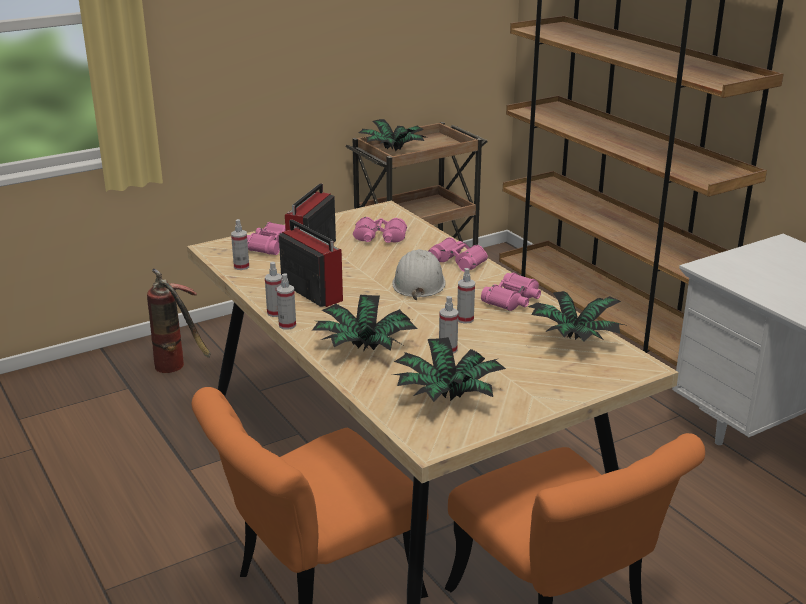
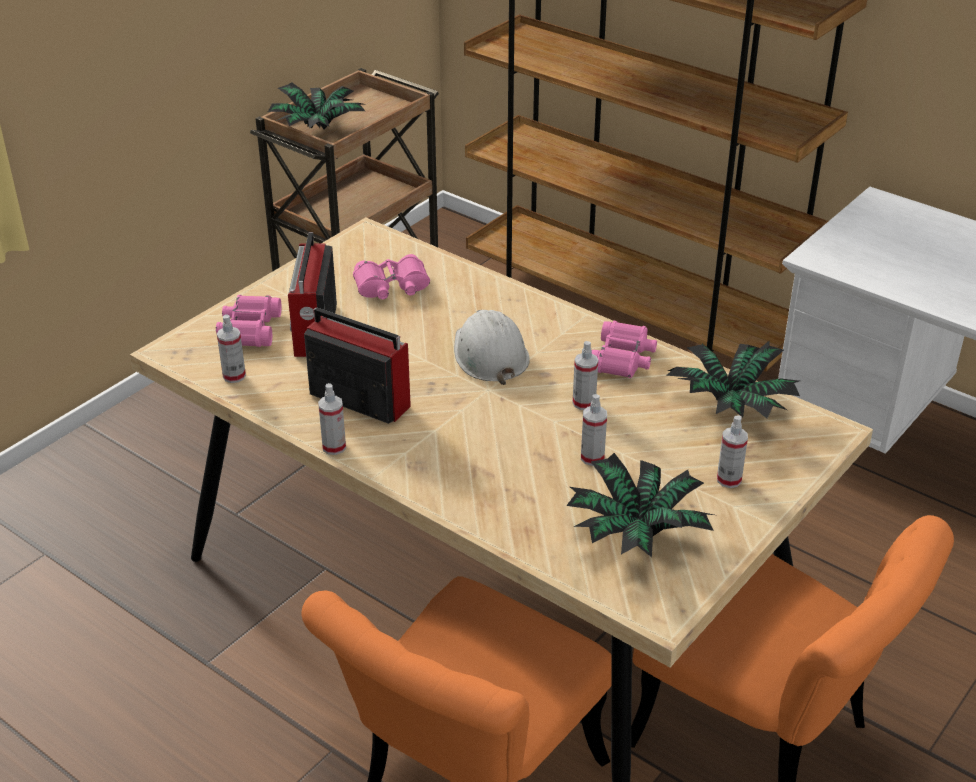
camera: 20 degrees left, 10 degrees up
(180, 367) = (102, 502): fire extinguisher -> none
(287, 325) = (363, 464): spray bottle -> spray bottle (729, 480)
(364, 348) = (487, 480): potted plant -> none
(458, 261) = (518, 307): pink binoculars -> none

